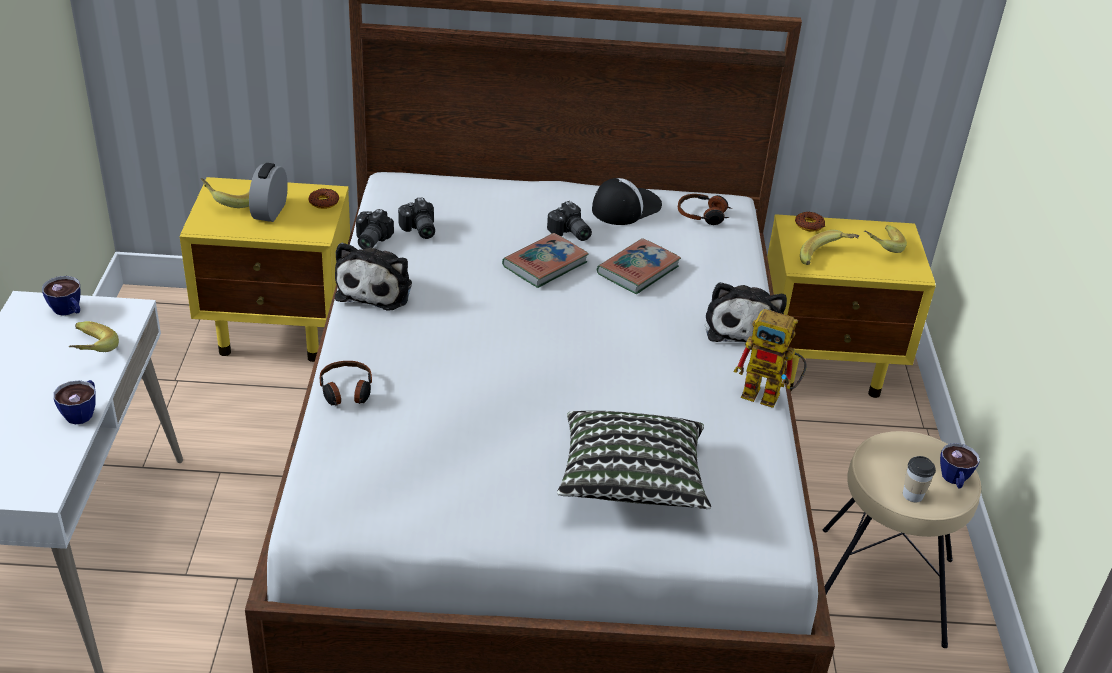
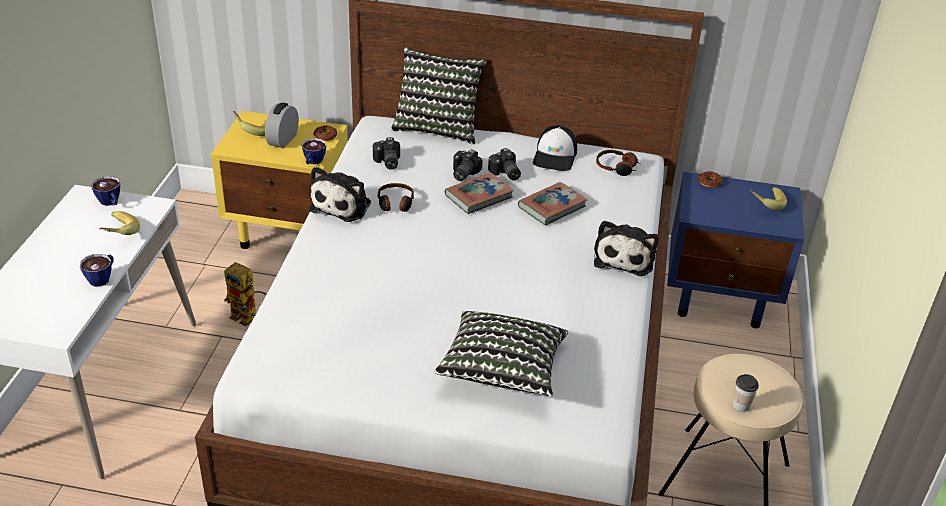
camera: 10 degrees right, 0 degrees up
(346, 391) = (300, 280): headphones -> headphones (395, 203)
(369, 240) = (347, 167): camera -> camera (462, 173)
(471, 181) = (438, 127): none -> pillow
(625, 207) = (555, 156): cap -> cap turned 135 degrees clockwise
(770, 395) = (632, 314): toy robot -> toy robot (249, 319)
(826, 258) = (716, 210): banana -> none
(827, 365) = (720, 298): yellow nightstand -> blue nightstand
(954, 480) = (779, 398): cup -> cup (313, 162)

